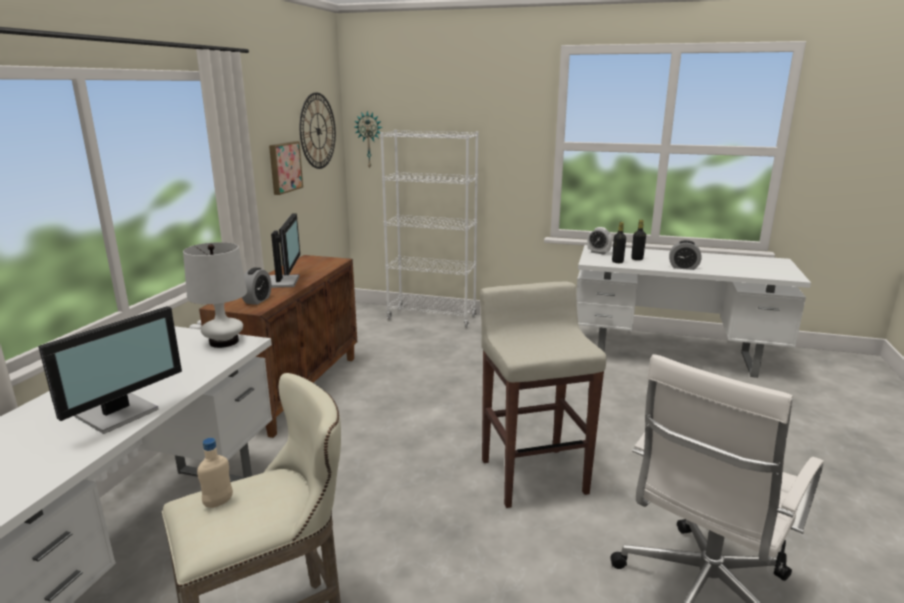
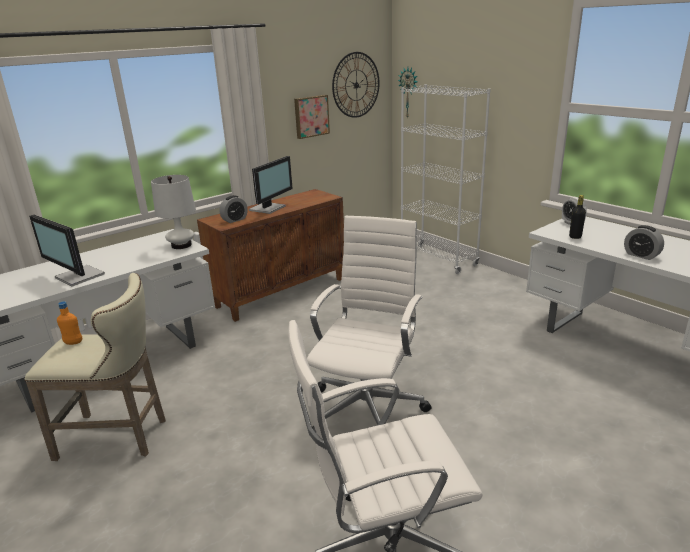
camera: 35 degrees right, 5 degrees up
(120, 413) = (78, 277): monitor -> monitor turned 60 degrees clockwise
(218, 502) = (73, 343): beige bottle -> orange bottle
(533, 475) = (368, 408): beige stool -> white office chair
(637, 259) = (603, 237): black bottle -> none

